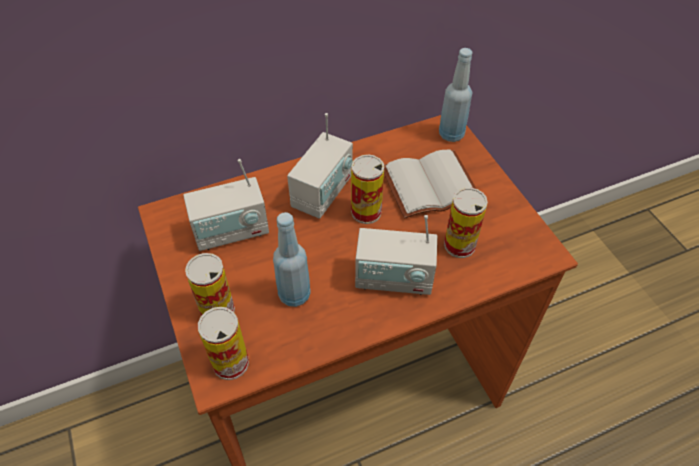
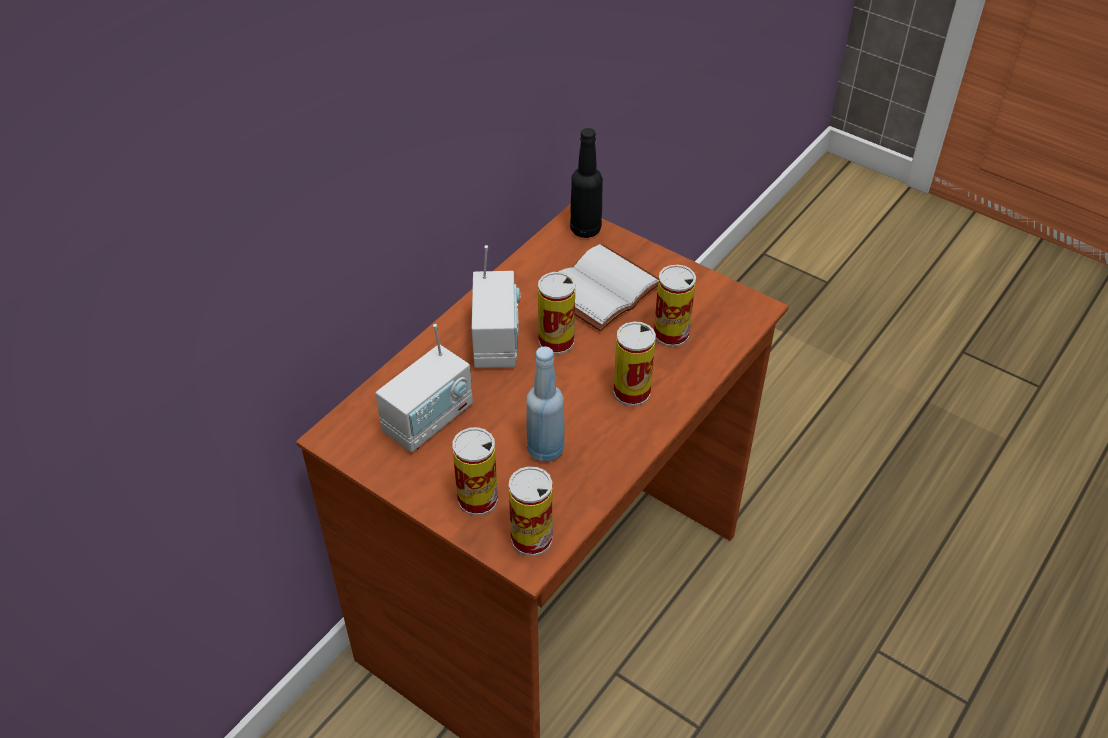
camera: 30 degrees left, 5 degrees down
(394, 279) = (632, 392): radio -> can
(451, 134) = (585, 229): blue bottle -> black bottle

